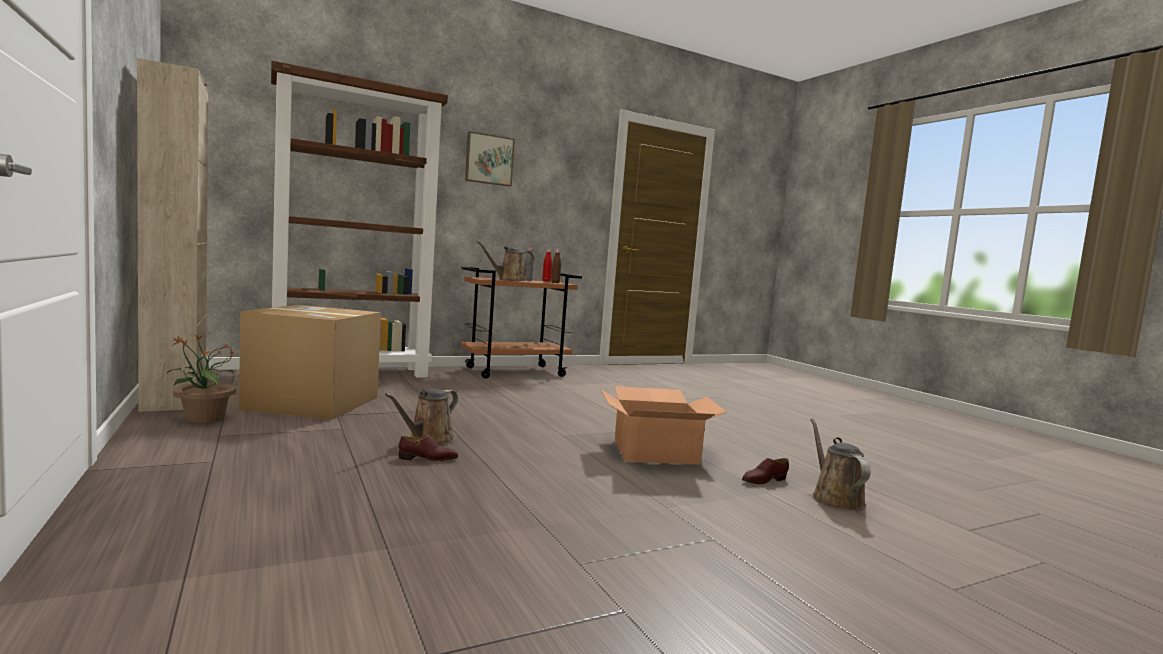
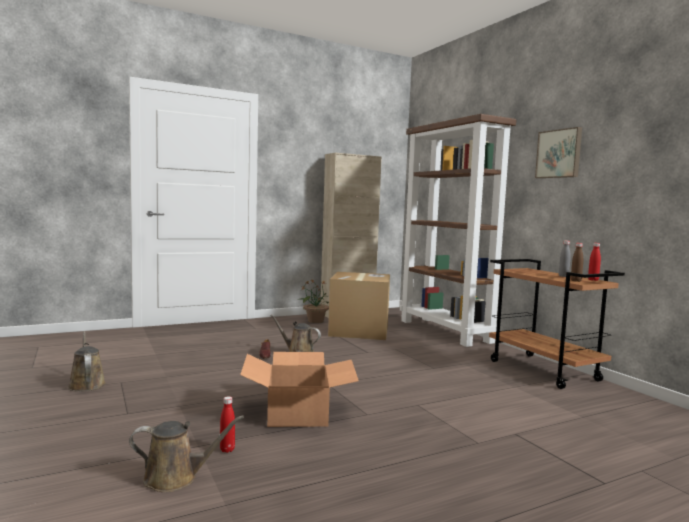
camera: 90 degrees right, 0 degrees up
(509, 280) = (533, 273): brown watering can -> brown watering can (86, 384)
(764, 480) = (227, 450): brown shoe -> red bottle

